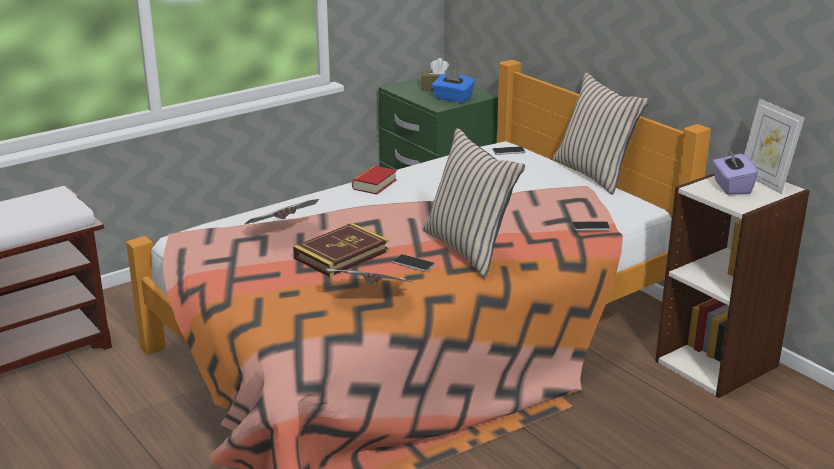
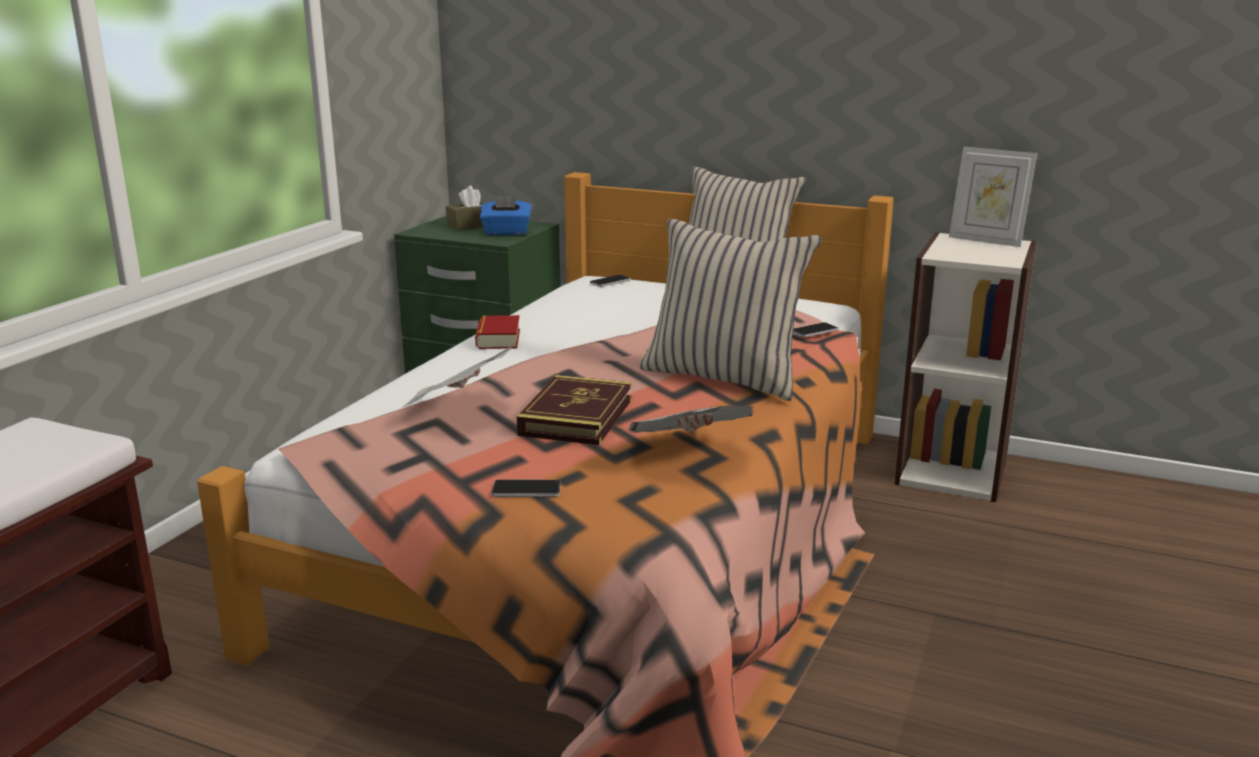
camera: 30 degrees left, 5 degrees down
(413, 264) = (682, 406): phone -> phone (526, 490)
(731, 187) = (967, 249): purple tissue box -> none

